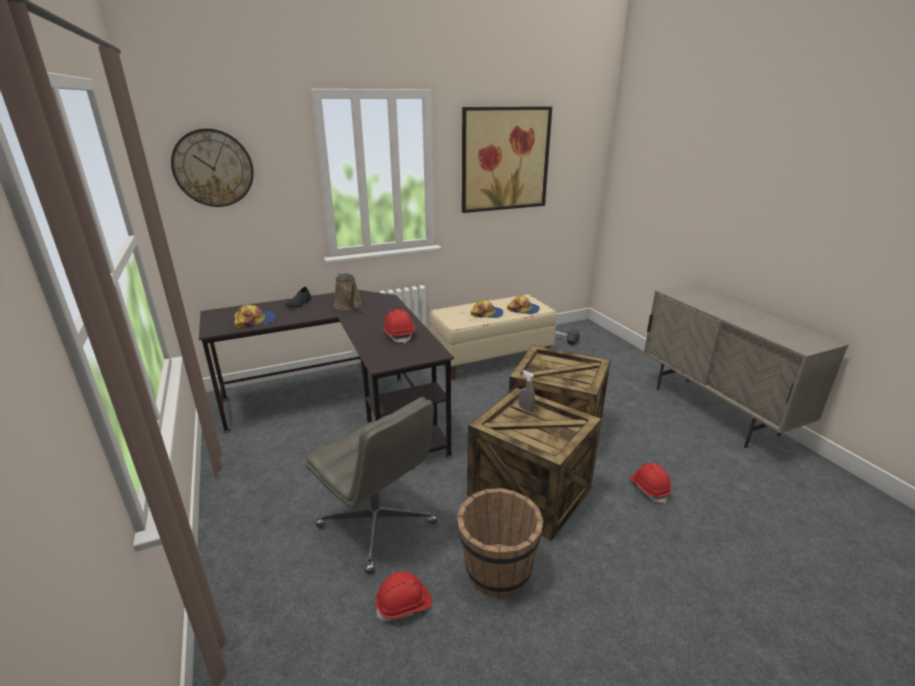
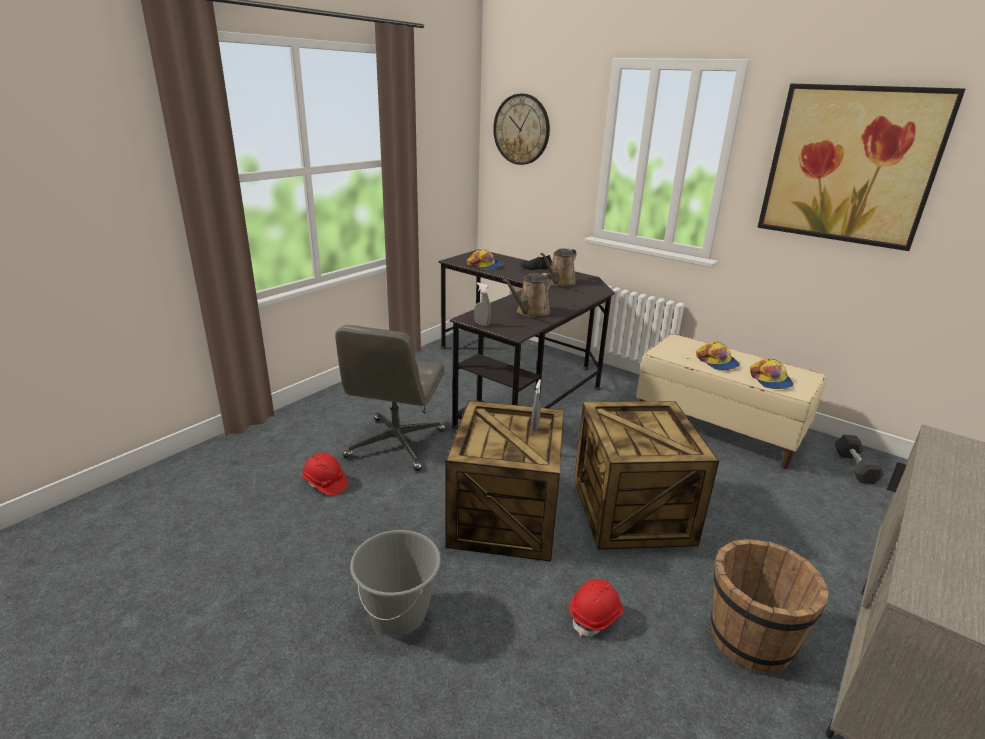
camera: 60 degrees right, 0 degrees up
(399, 335) = (530, 312): red hard hat -> brown watering can
(401, 362) = (482, 324): none -> grey spray bottle
(497, 570) = (386, 521): brown bucket -> brown bucket (749, 638)
(620, 597) = (399, 614): none -> grey bucket

